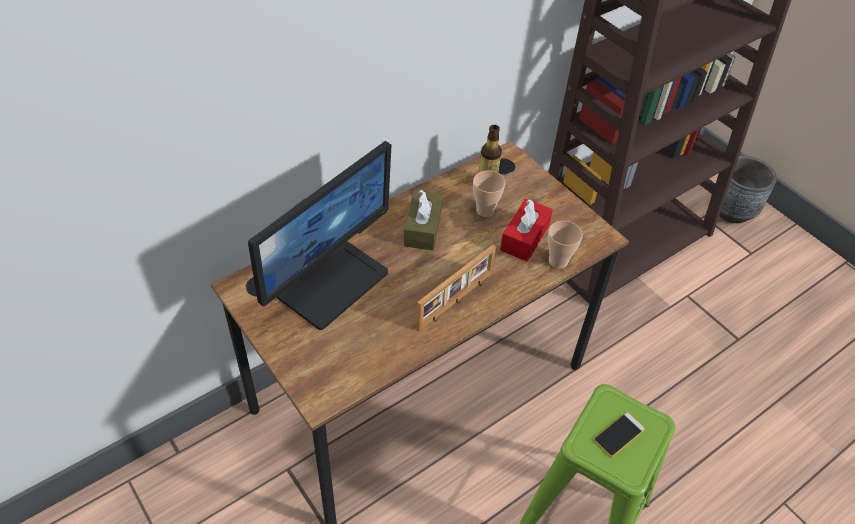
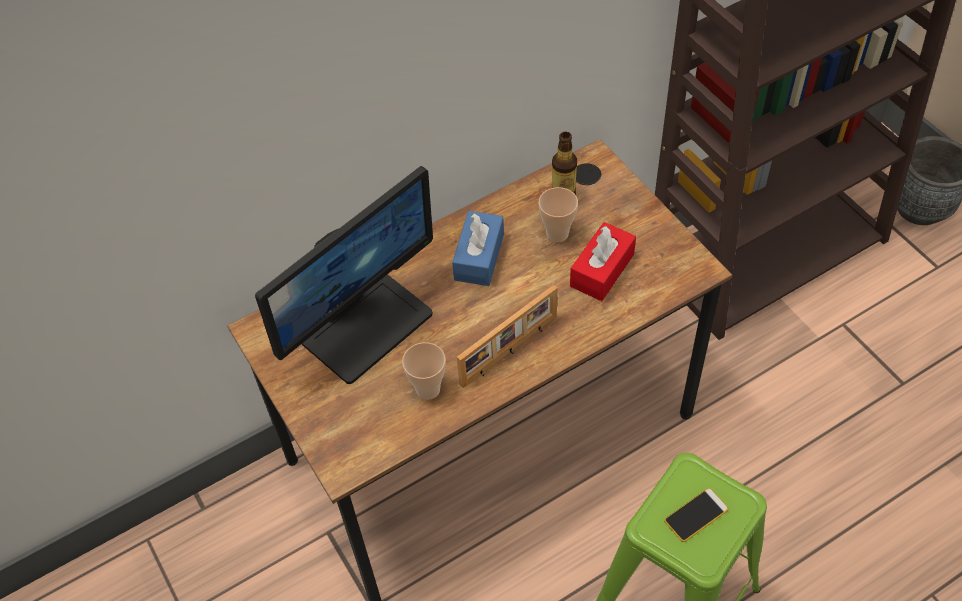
camera: 10 degrees right, 5 degrees up
(423, 228) = (479, 257): brown tissue box -> blue tissue box
(558, 261) = (639, 301): cup -> cup (428, 389)

